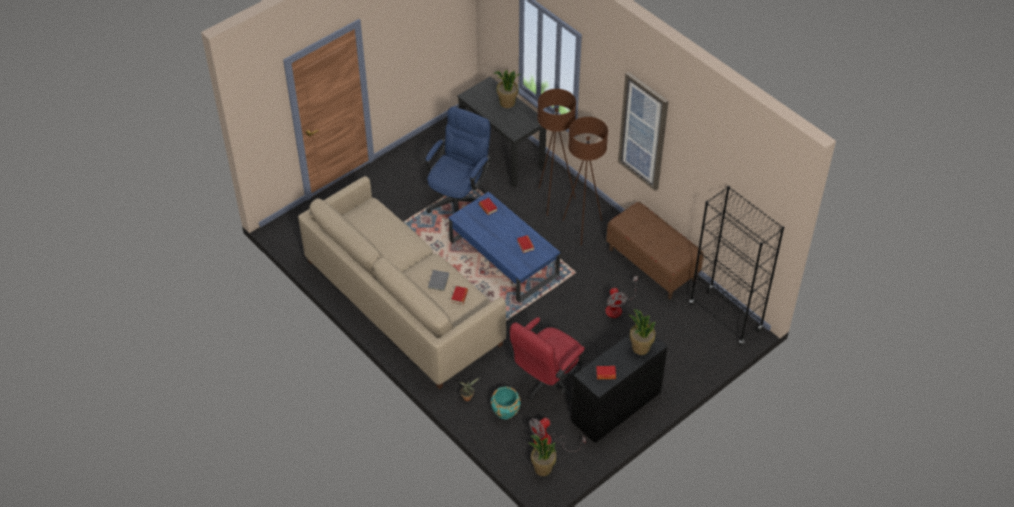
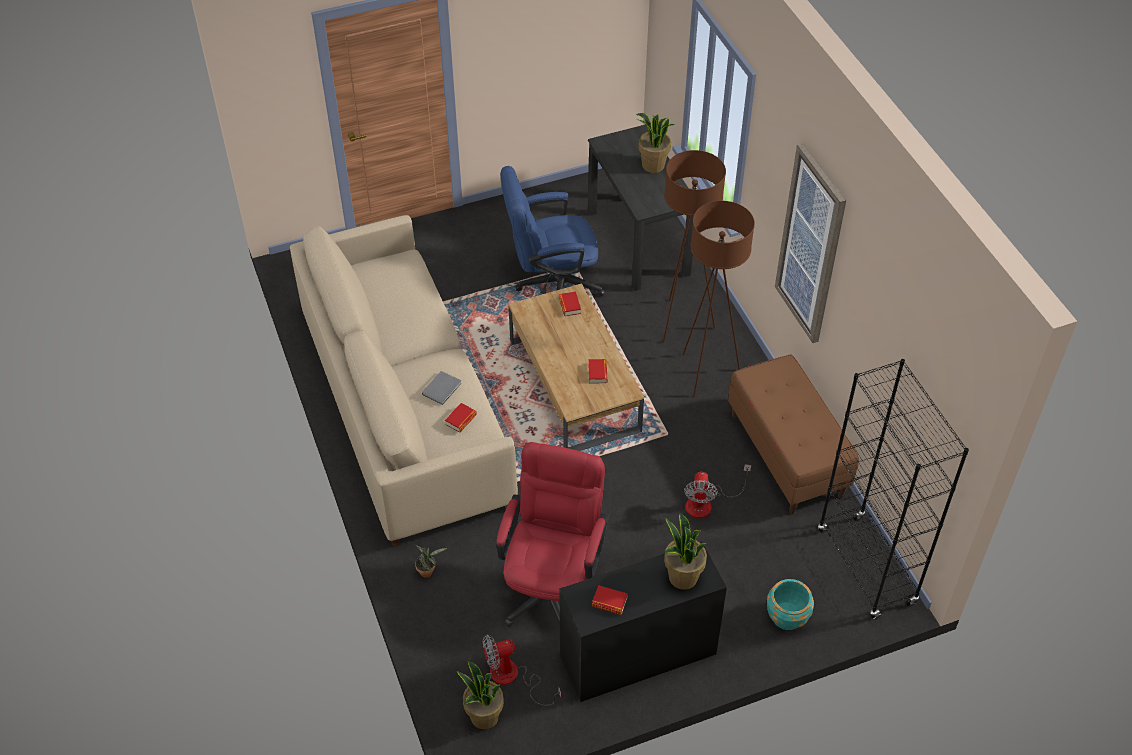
camera: 20 degrees right, 0 degrees up
(459, 197) = (551, 284): blue office chair -> blue office chair turned 150 degrees counterclockwise
(503, 257) = (573, 384): blue coffee table -> brown coffee table
(505, 411) = (471, 609): turquoise planter -> turquoise planter (786, 616)
(547, 382) = (552, 585): red office chair -> red office chair turned 135 degrees clockwise

